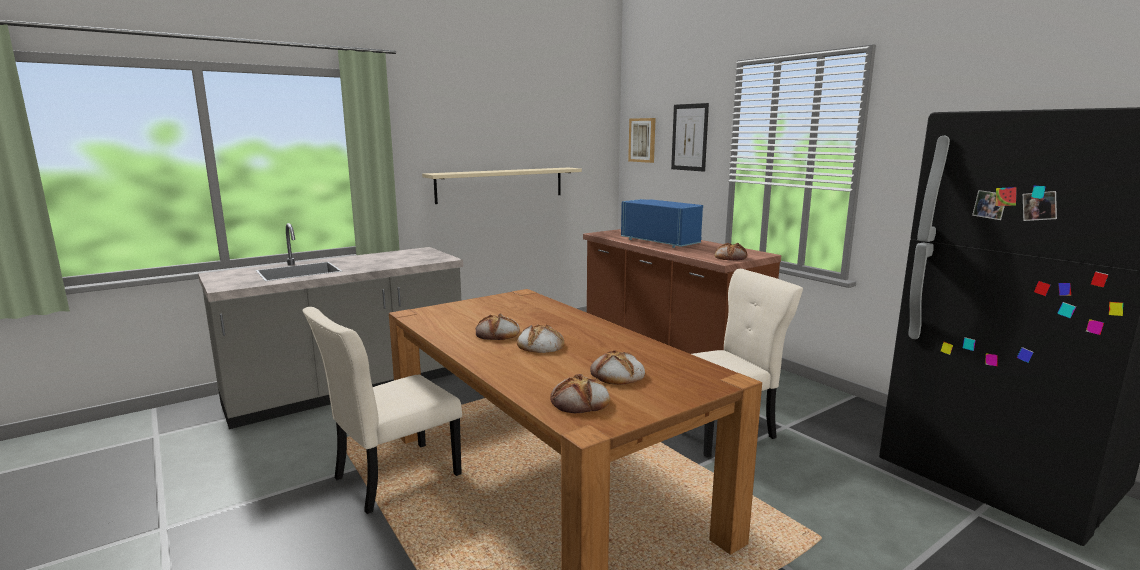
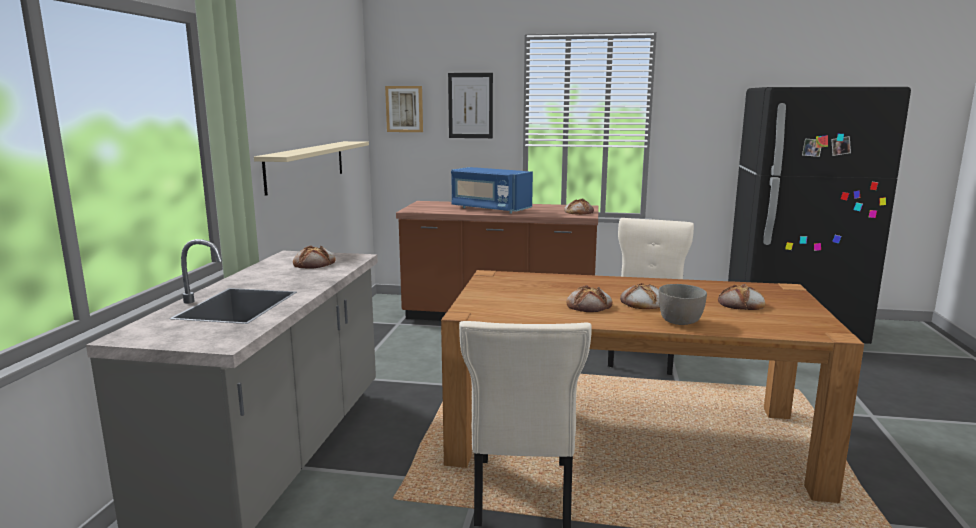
camera: 45 degrees left, 0 degrees up
(509, 367) = (679, 321): none -> grey bowl
(580, 401) = (780, 323): bread -> bread (314, 263)
(661, 242) = (489, 209): blue microwave -> blue microwave turned 150 degrees counterclockwise

